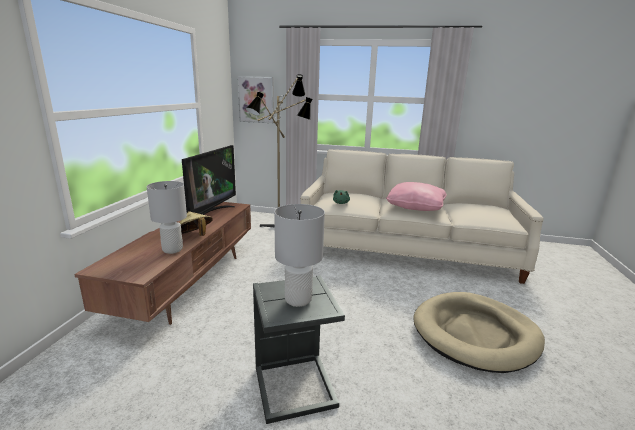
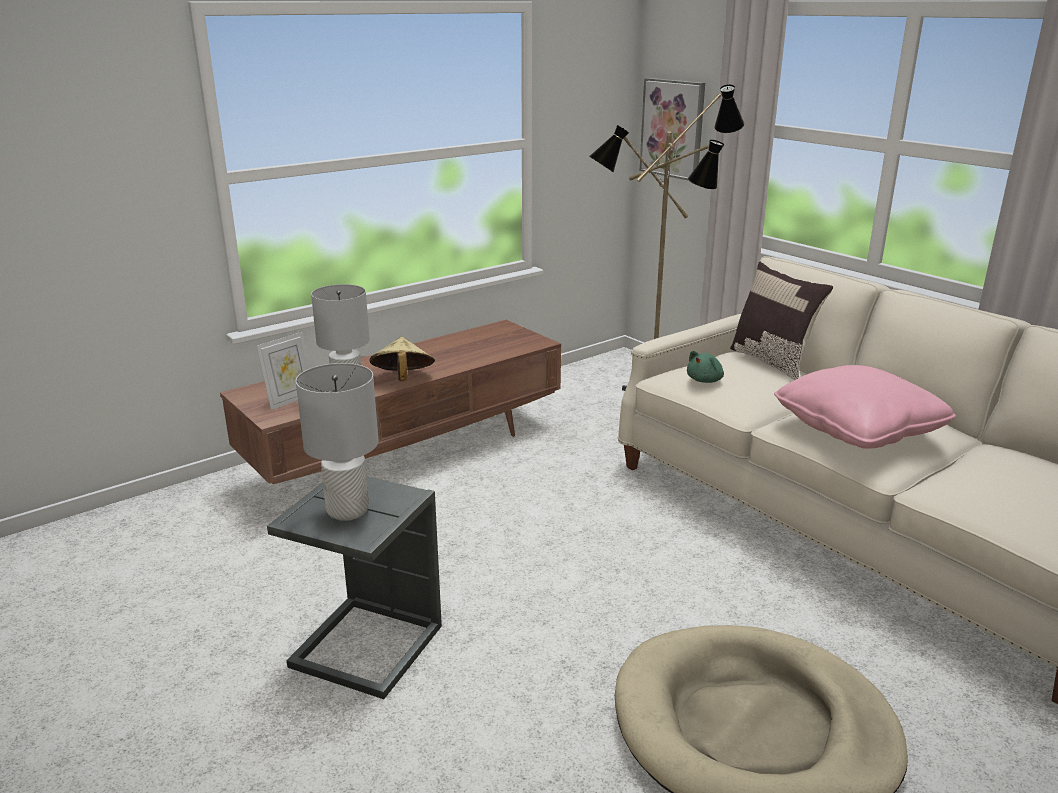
camera: 40 degrees right, 5 degrees up
(138, 264) = (290, 400): none -> picture frame
(211, 214) = (476, 347): television -> none
(350, 192) = (772, 362): none -> pillow

